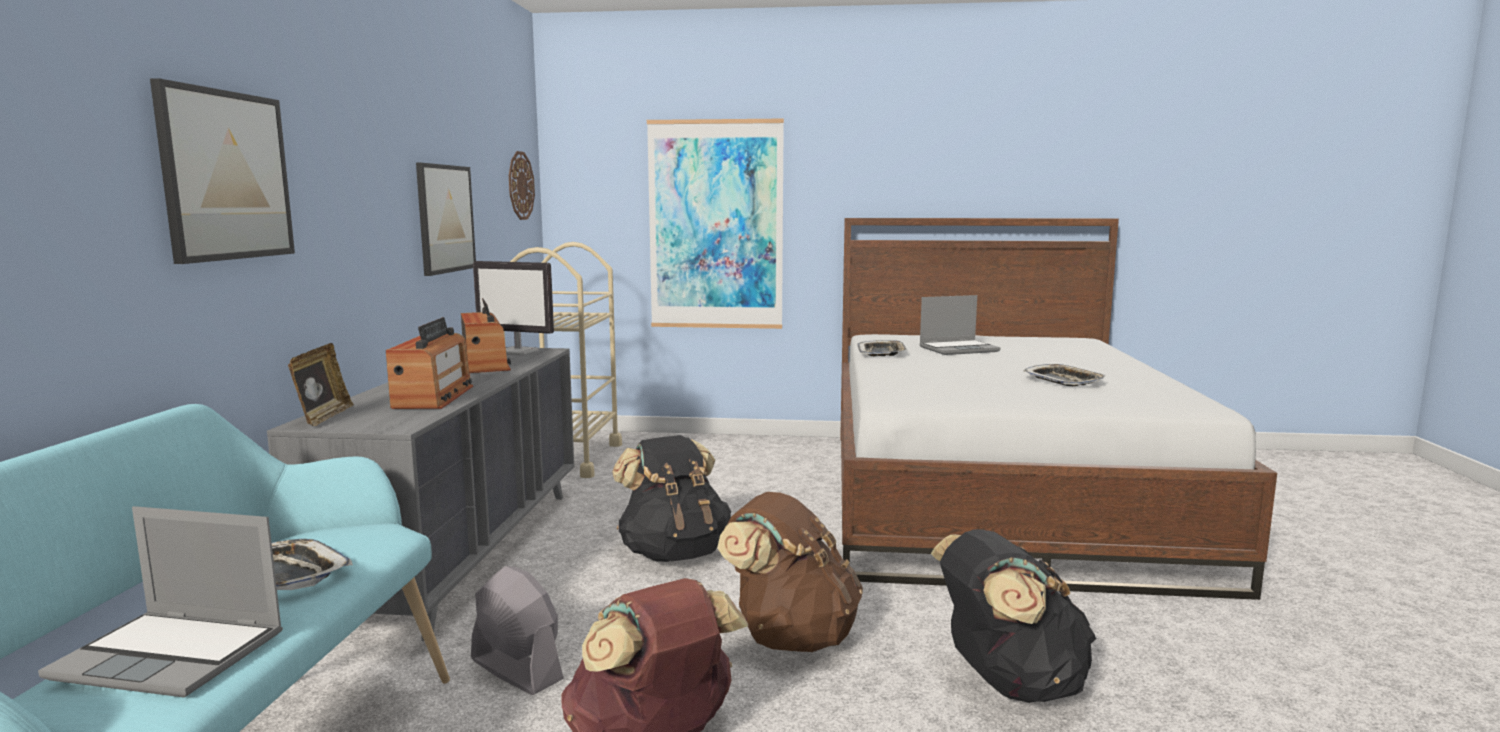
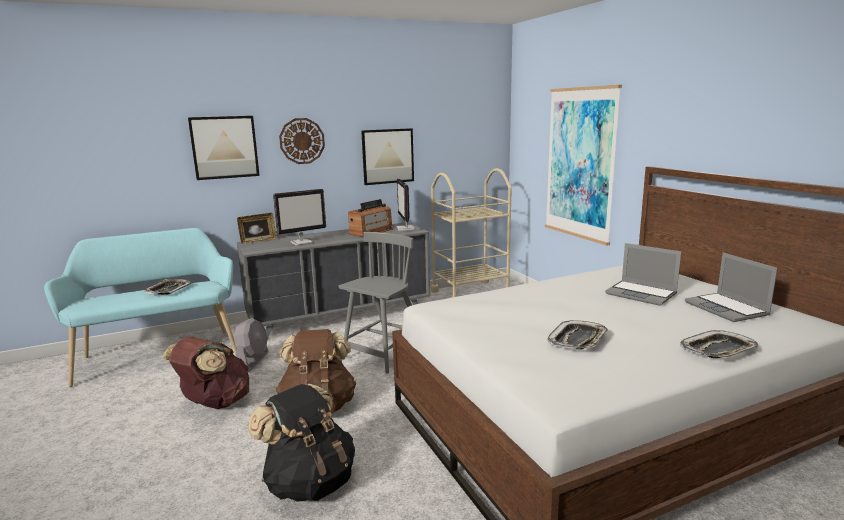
camera: 60 degrees right, 5 degrees up
(173, 655) = (110, 299): laptop -> laptop (727, 309)
(433, 397) = (302, 242): radio -> monitor
(520, 185) = (479, 133): wall clock -> wall clock (302, 141)
(674, 553) = (385, 353): black backpack -> grey chair
(882, 353) = (575, 279): tray -> tray (718, 350)

